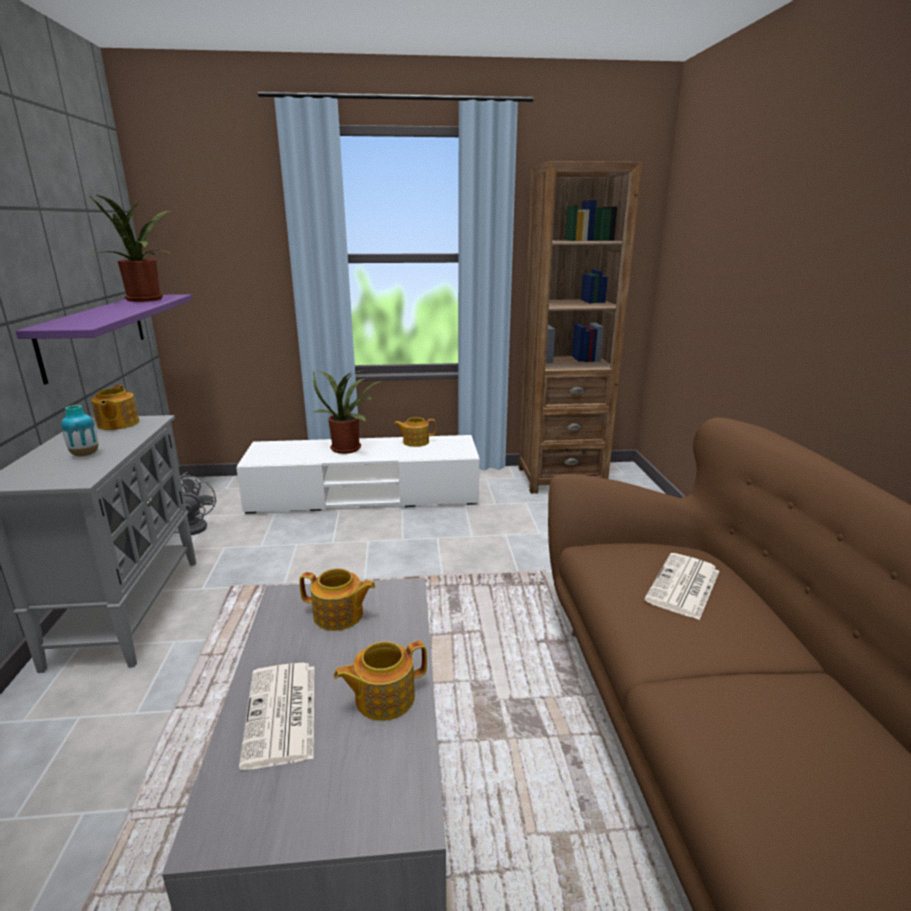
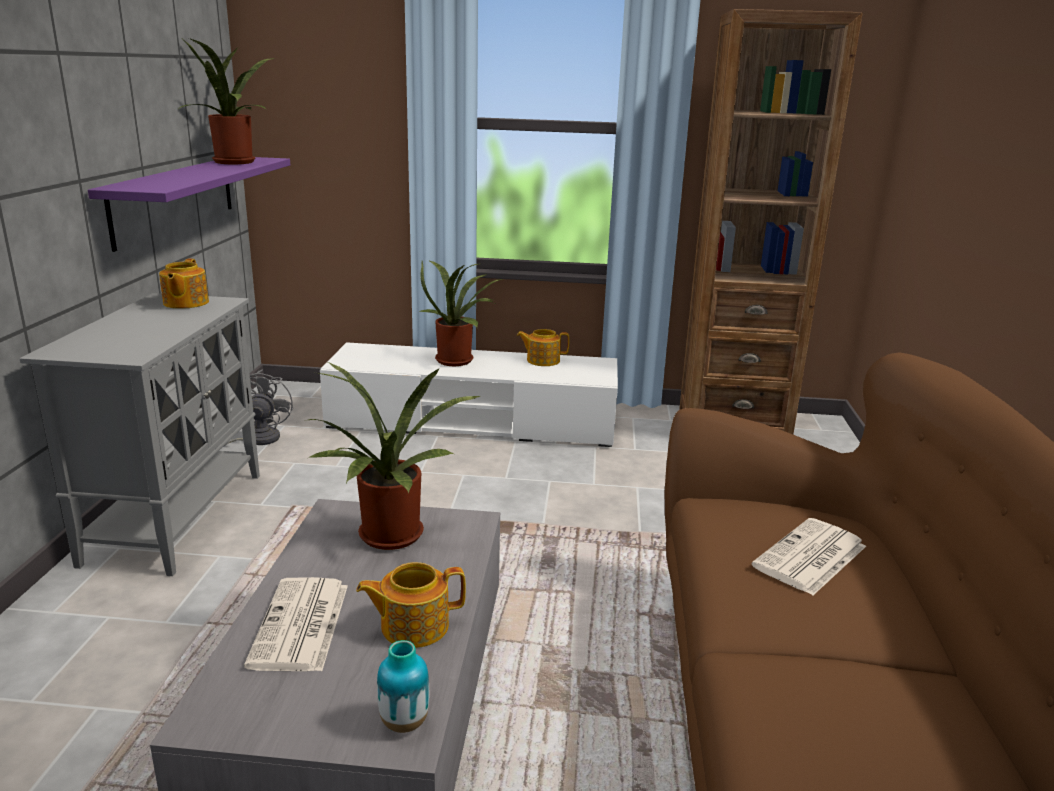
camera: 10 degrees right, 0 degrees up
(85, 454) = (144, 332): vase -> vase (404, 722)
(339, 615) = (389, 539): teapot -> potted plant

